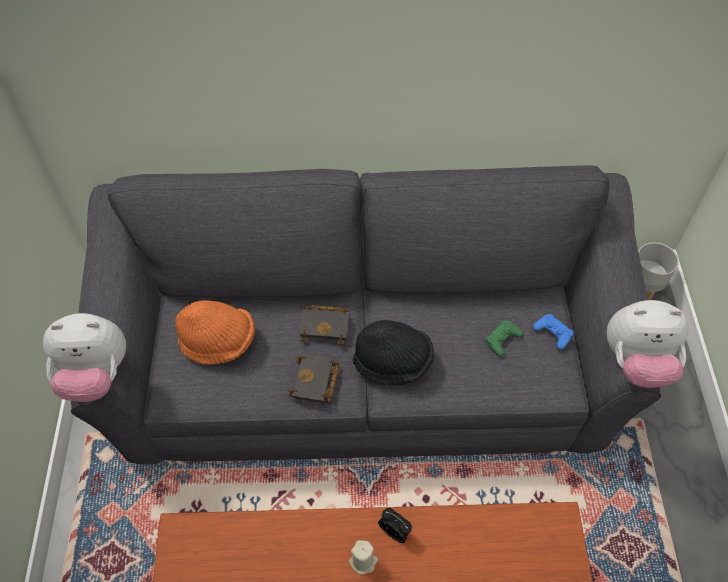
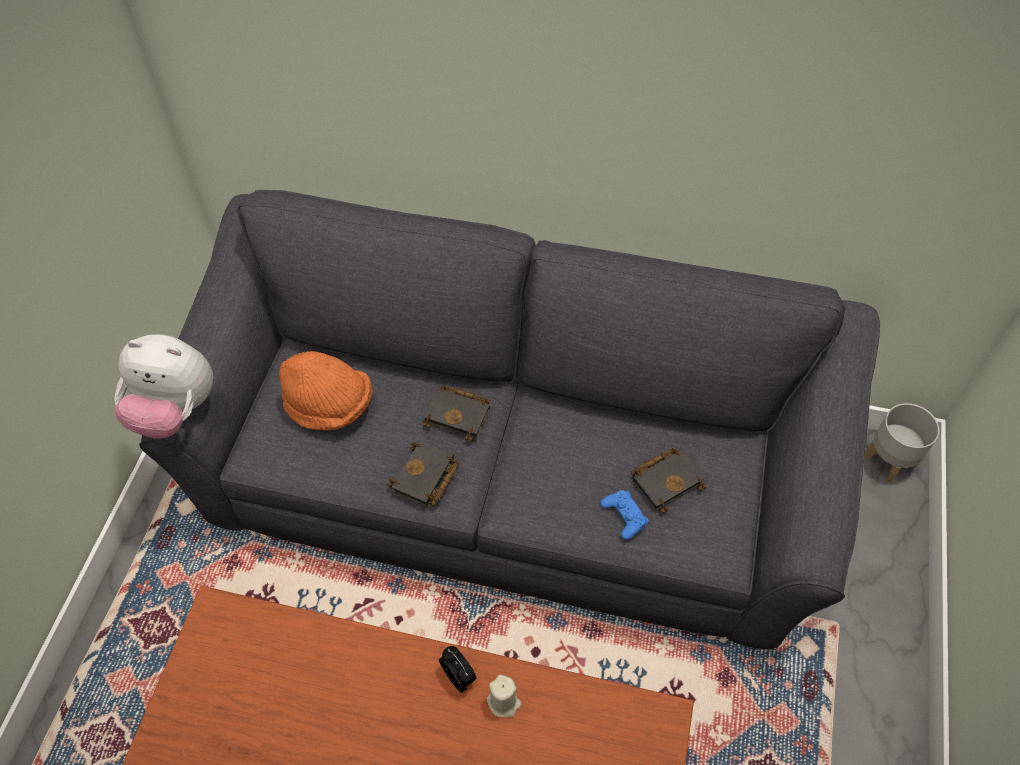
camera: 15 degrees right, 0 degrees up
(363, 561) = (410, 702): beige candle -> beige candle (504, 702)
(393, 363) = (524, 477): black hat -> none
(502, 339) = (667, 480): green game controller -> black book
(553, 333) = (734, 486): blue game controller -> blue game controller (624, 516)
(636, 362) = (821, 547): plush toy -> none

